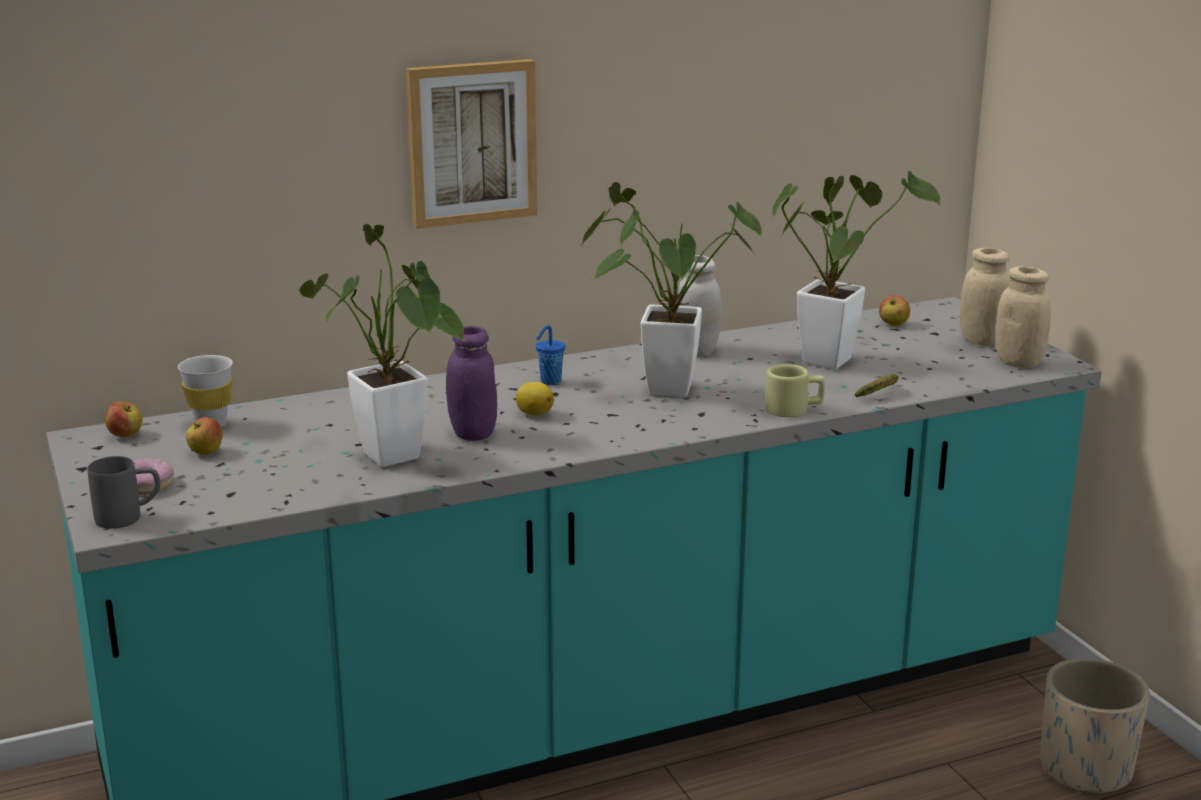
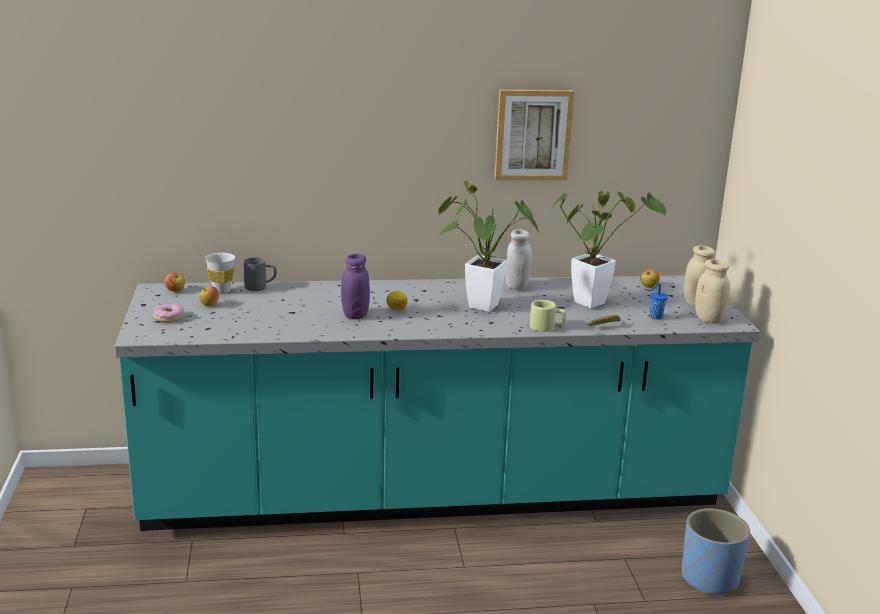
camera: 15 degrees right, 0 degrees up
(129, 517) = (150, 332): grey mug -> grey mug (260, 287)
(396, 461) = (304, 324): potted plant -> none
(471, 142) = (388, 149): picture -> picture (533, 134)
(549, 382) = (418, 293): blue cup -> blue cup (655, 317)
(1086, 769) = (710, 579): beige planter -> blue planter

